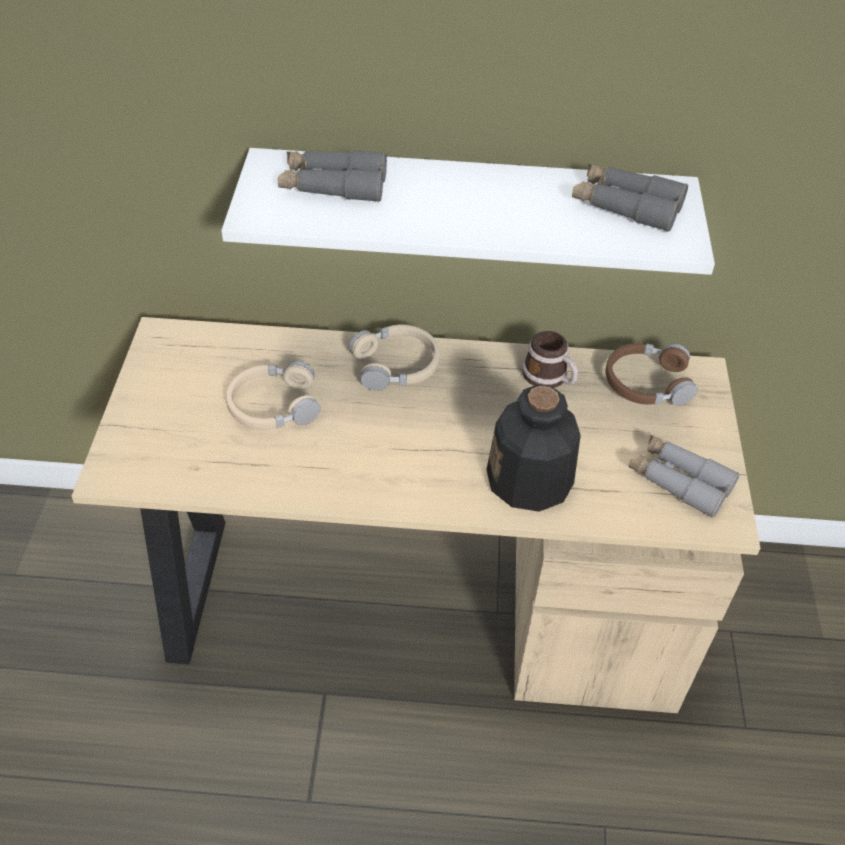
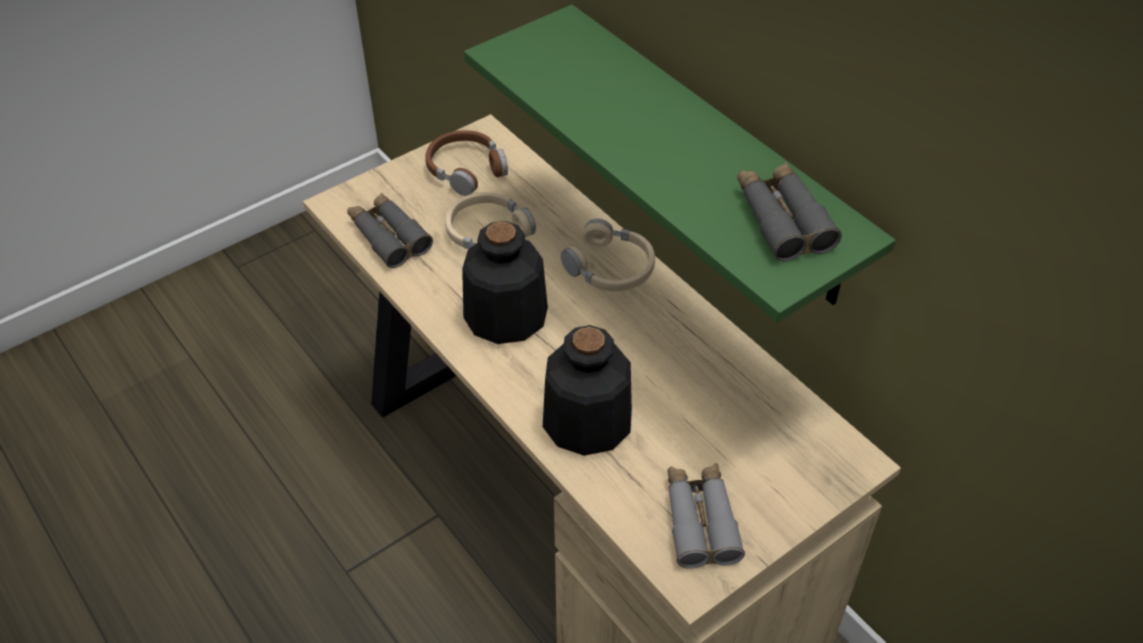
camera: 50 degrees right, 0 degrees up
(333, 186) = (582, 64): grey binoculars -> grey binoculars (389, 236)
(373, 454) = (505, 315): none -> bottle
(468, 209) = (711, 156): white shelf -> green shelf
(549, 378) = (714, 364): mug -> none
(646, 383) = (791, 431): brown headphones -> brown headphones (465, 169)

